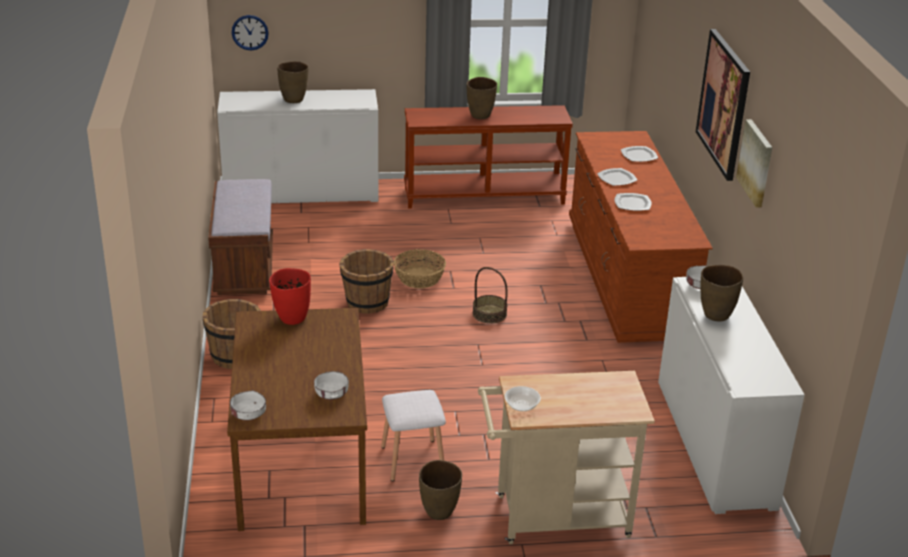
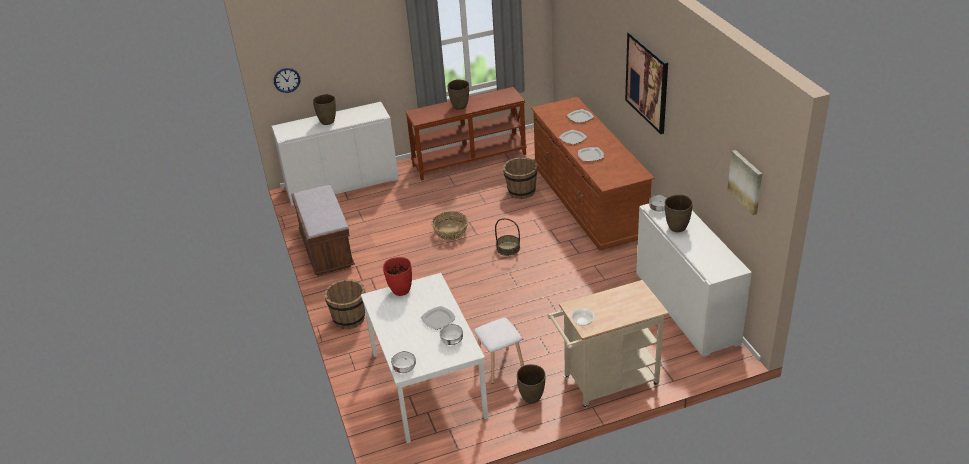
camera: 10 degrees left, 5 degrees up
(303, 463) = (429, 385): brown dining table -> white dining table
(326, 364) = (438, 319): none -> plate
(367, 302) = (422, 258): brown bucket -> brown bucket (521, 191)
(756, 162) = (684, 122): picture -> picture (746, 181)

